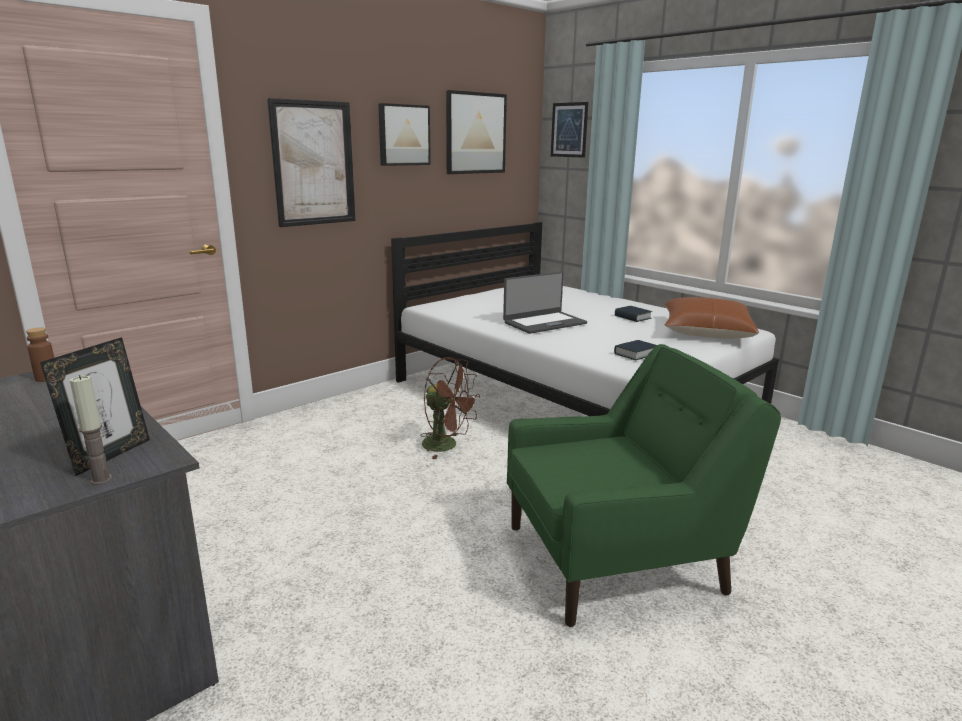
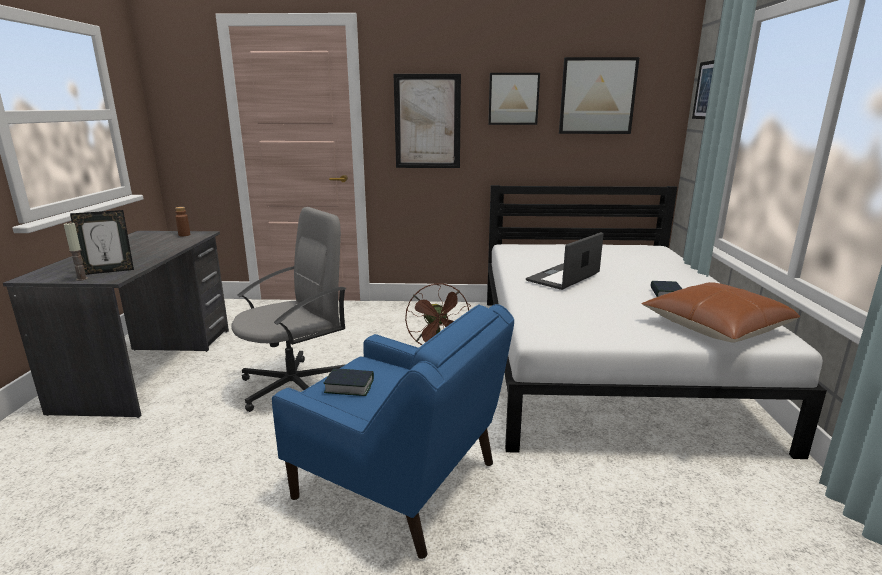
camera: 45 degrees right, 0 degrees up
(356, 538) = (295, 385): none -> grey office chair
(544, 323) = (564, 277): laptop -> laptop turned 120 degrees clockwise
(617, 558) = (399, 482): green armchair -> blue armchair
(635, 354) = (575, 322): book -> book (349, 386)

